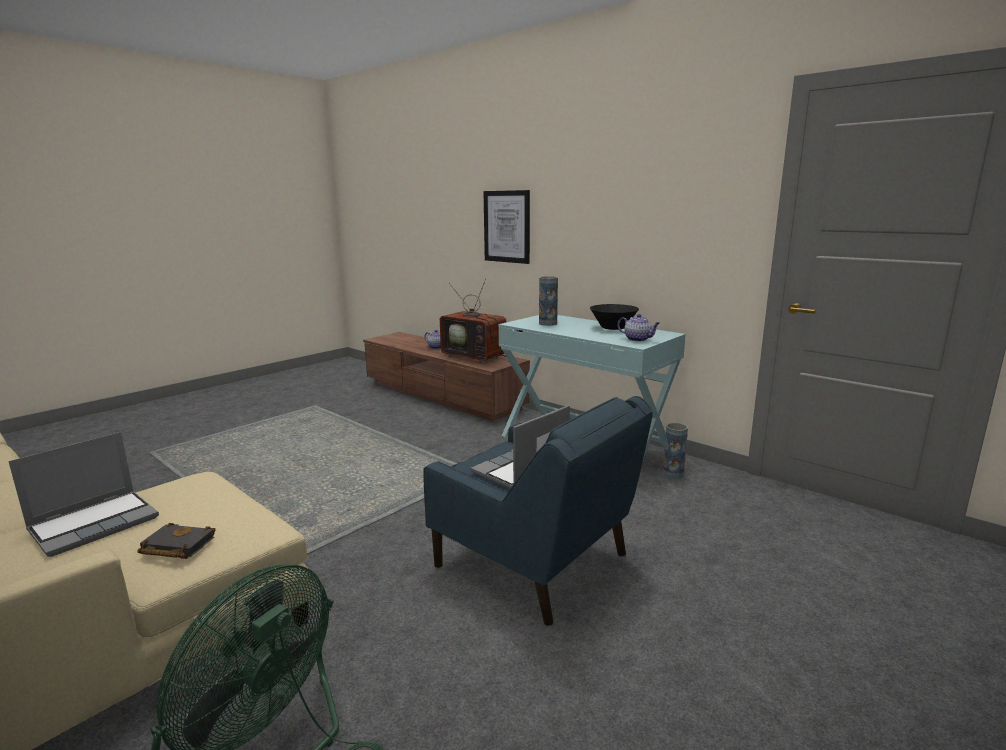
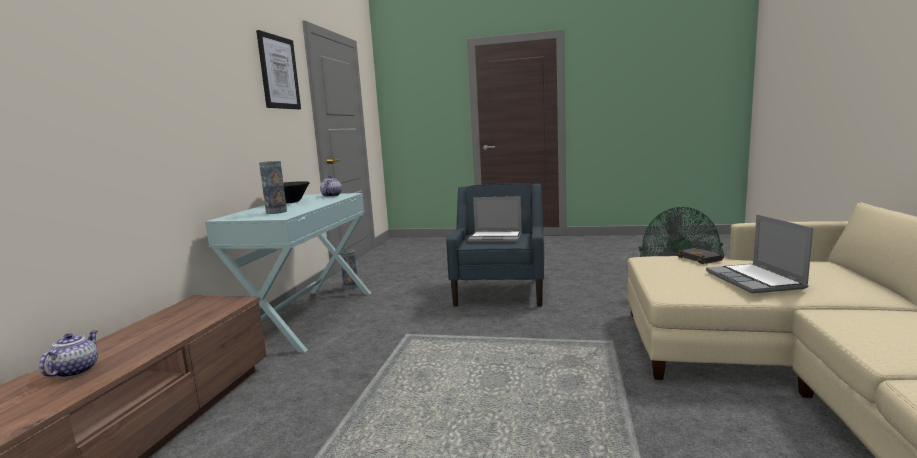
camera: 120 degrees left, 5 degrees down
(95, 523) = (755, 280): laptop -> laptop turned 105 degrees counterclockwise
(477, 357) = (171, 322): television -> none
(507, 226) = (113, 112): picture -> picture (279, 72)

